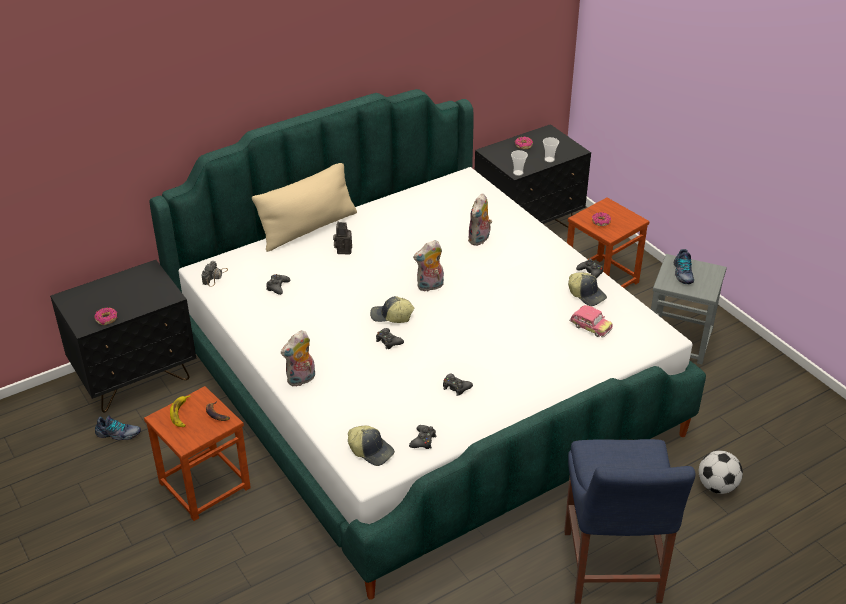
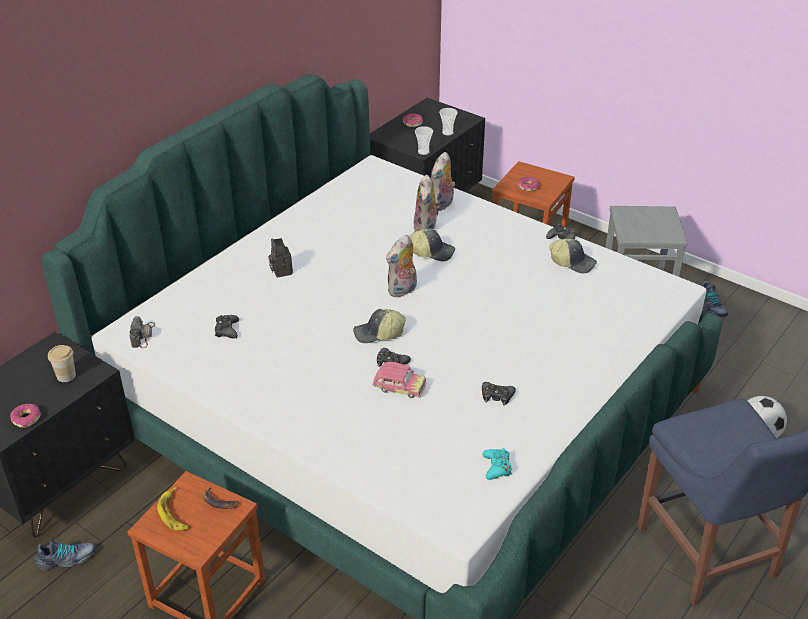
camera: 20 degrees left, 0 degrees up
(148, 294) = (66, 376): none -> cup
(301, 380) = (315, 433): plush toy -> plush toy (442, 205)
(308, 228) = (227, 256): beige pillow -> none
(371, 450) = (445, 496): cap -> cap (432, 252)
(423, 440) = (497, 467): black game controller -> turquoise game controller
(590, 327) = (597, 296): toy car -> toy car (399, 388)
(682, 273) = (639, 222): shoe -> shoe (710, 307)

